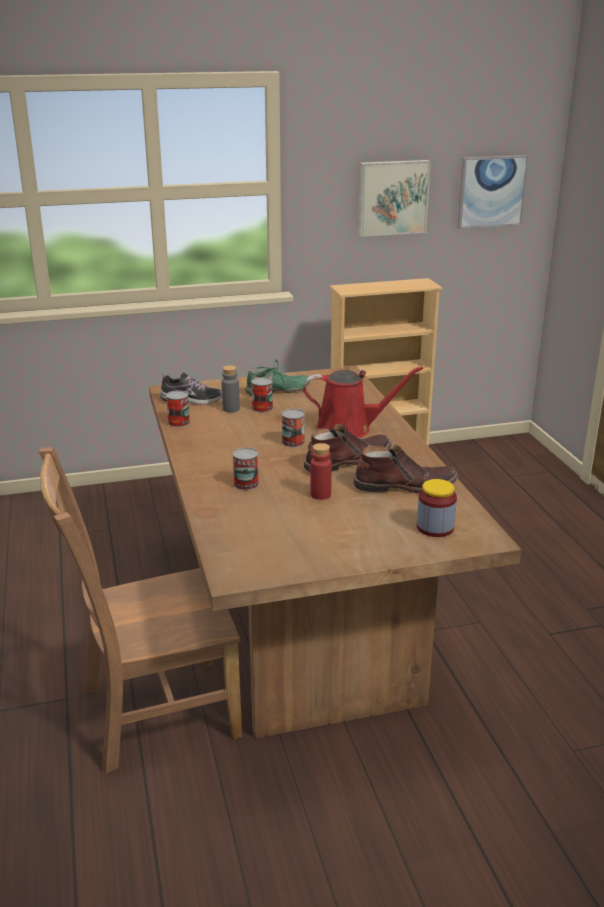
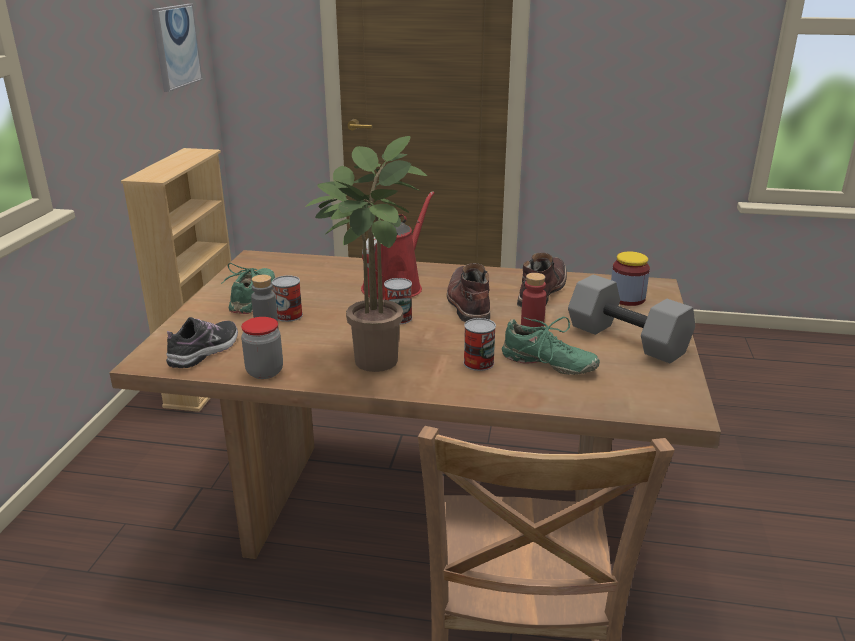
camera: 65 degrees left, 0 degrees up
(178, 422) = (264, 372): can -> jar
(224, 448) = (373, 357): none -> potted plant
(267, 510) = (548, 364): none -> green shoe
(341, 537) = (625, 340): none -> grey dumbbell
(392, 197) = (114, 63): picture -> none

